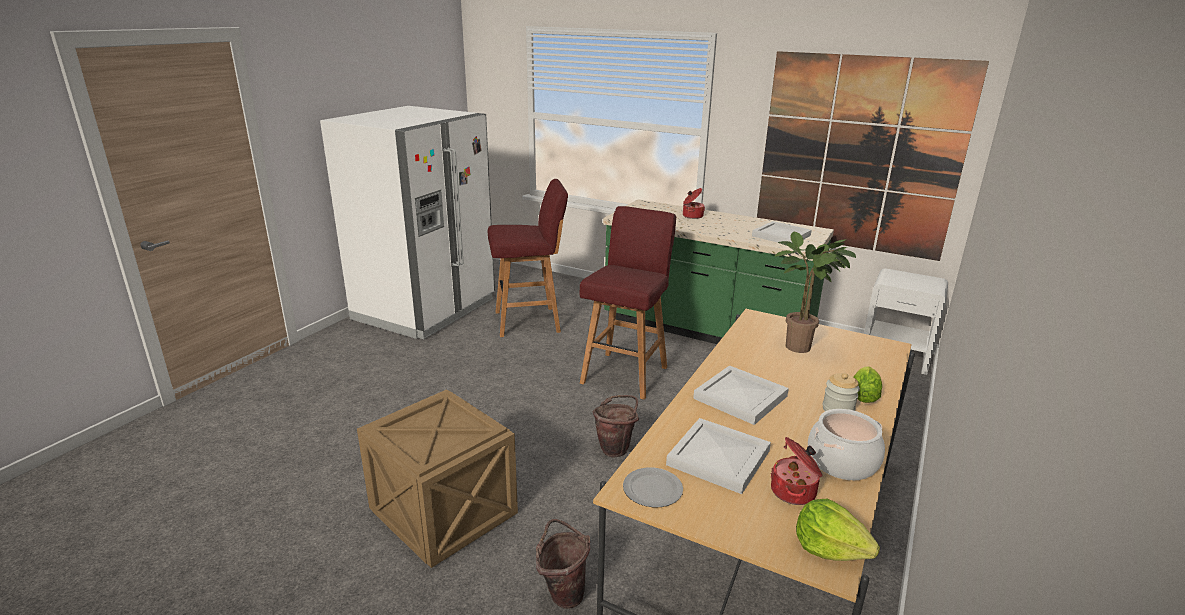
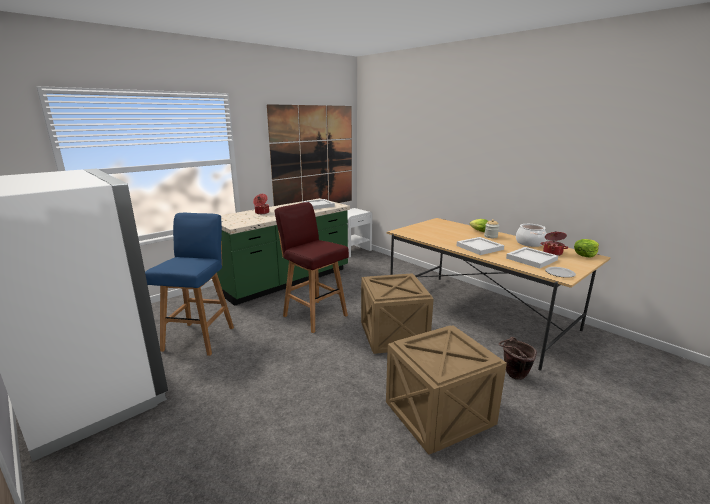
camera: 70 degrees left, 5 degrees down
(529, 322) = (200, 337): red stool -> blue stool
(616, 448) = (393, 335): brown bucket -> crate
(802, 347) = (434, 231): potted plant -> none

